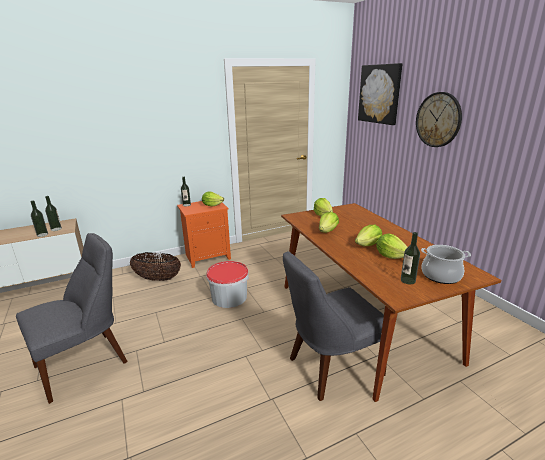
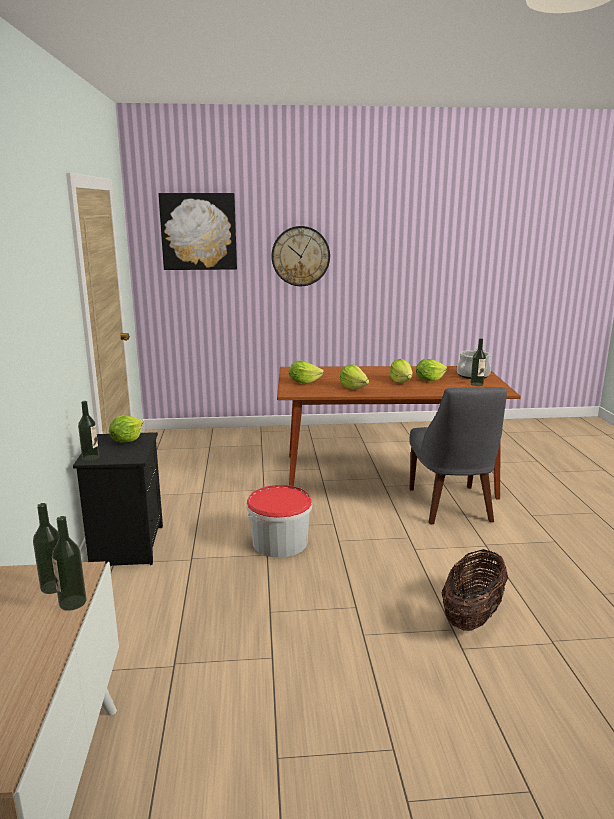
camera: 70 degrees left, 5 degrees down
(86, 362) = (369, 689): grey chair -> none
(157, 279) = (154, 605): basket -> basket (472, 616)
(208, 256) = (126, 544): orange nightstand -> black nightstand

